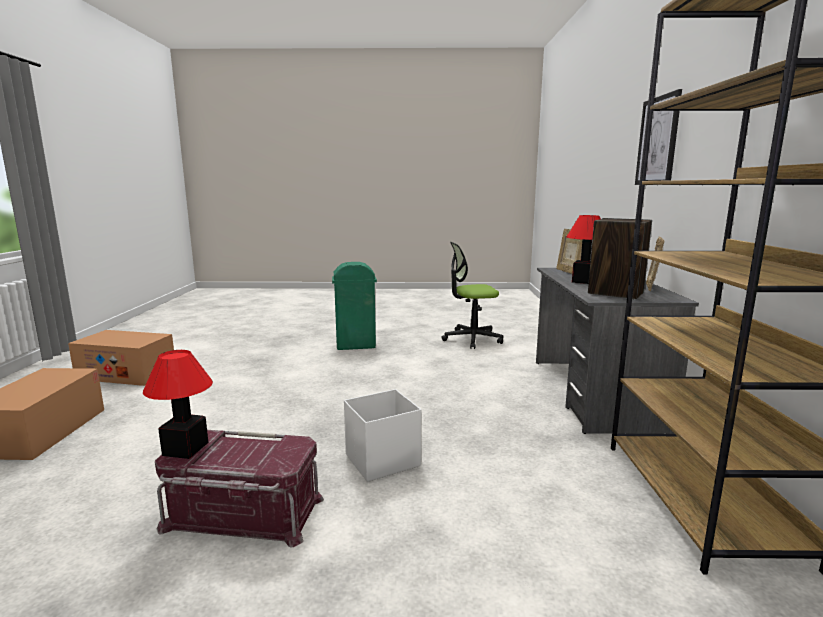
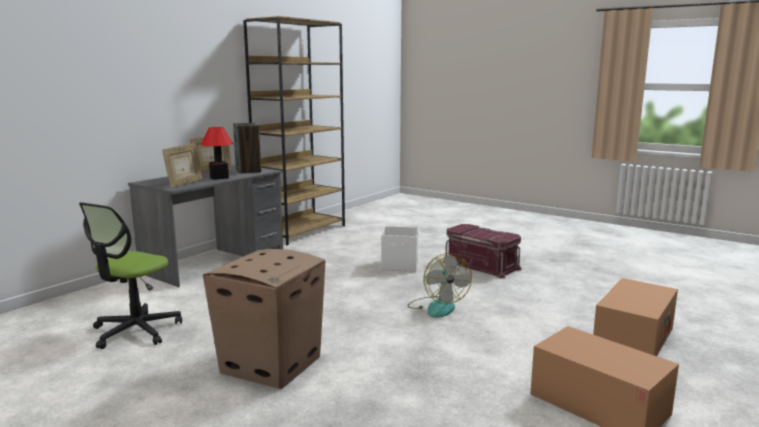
camera: 145 degrees left, 0 degrees up
(186, 449) = (506, 236): table lamp -> none
(275, 409) = (437, 307): none -> fan
(356, 345) = (272, 364): green trash can -> cardboard box
(472, 339) = (136, 331): office chair -> office chair turned 90 degrees clockwise
(658, 141) = (160, 70): picture -> none

